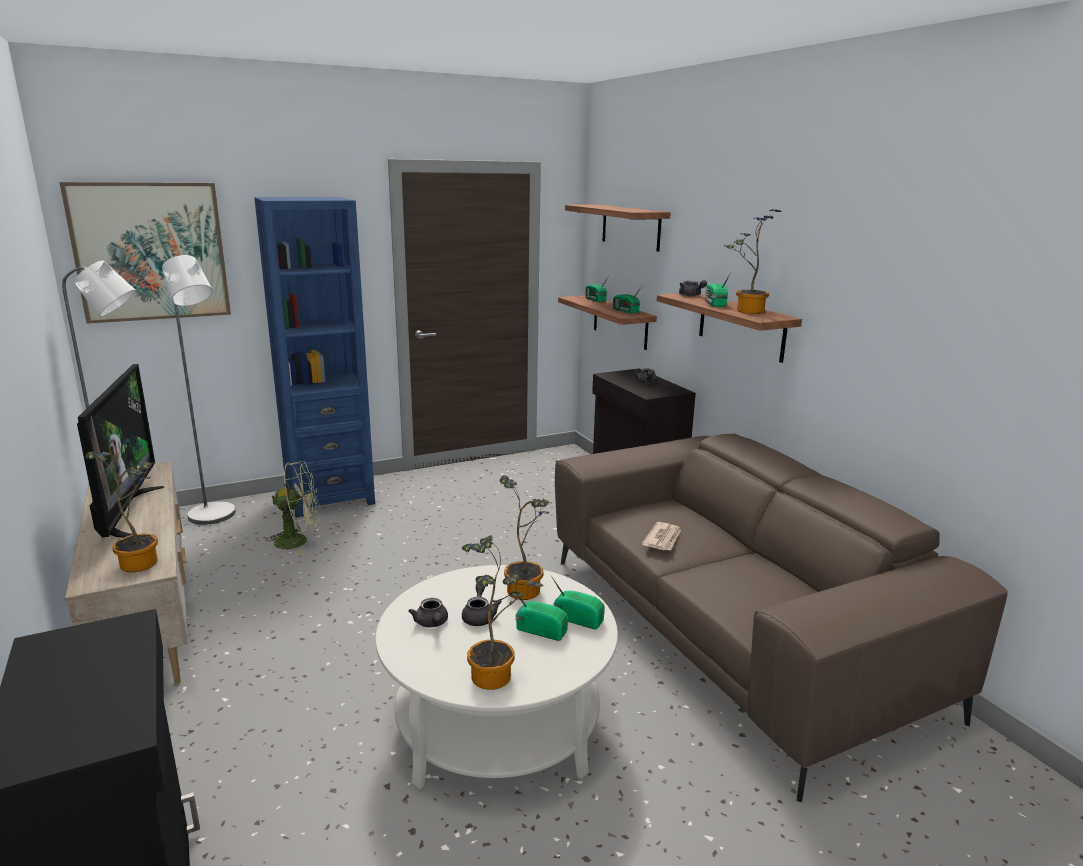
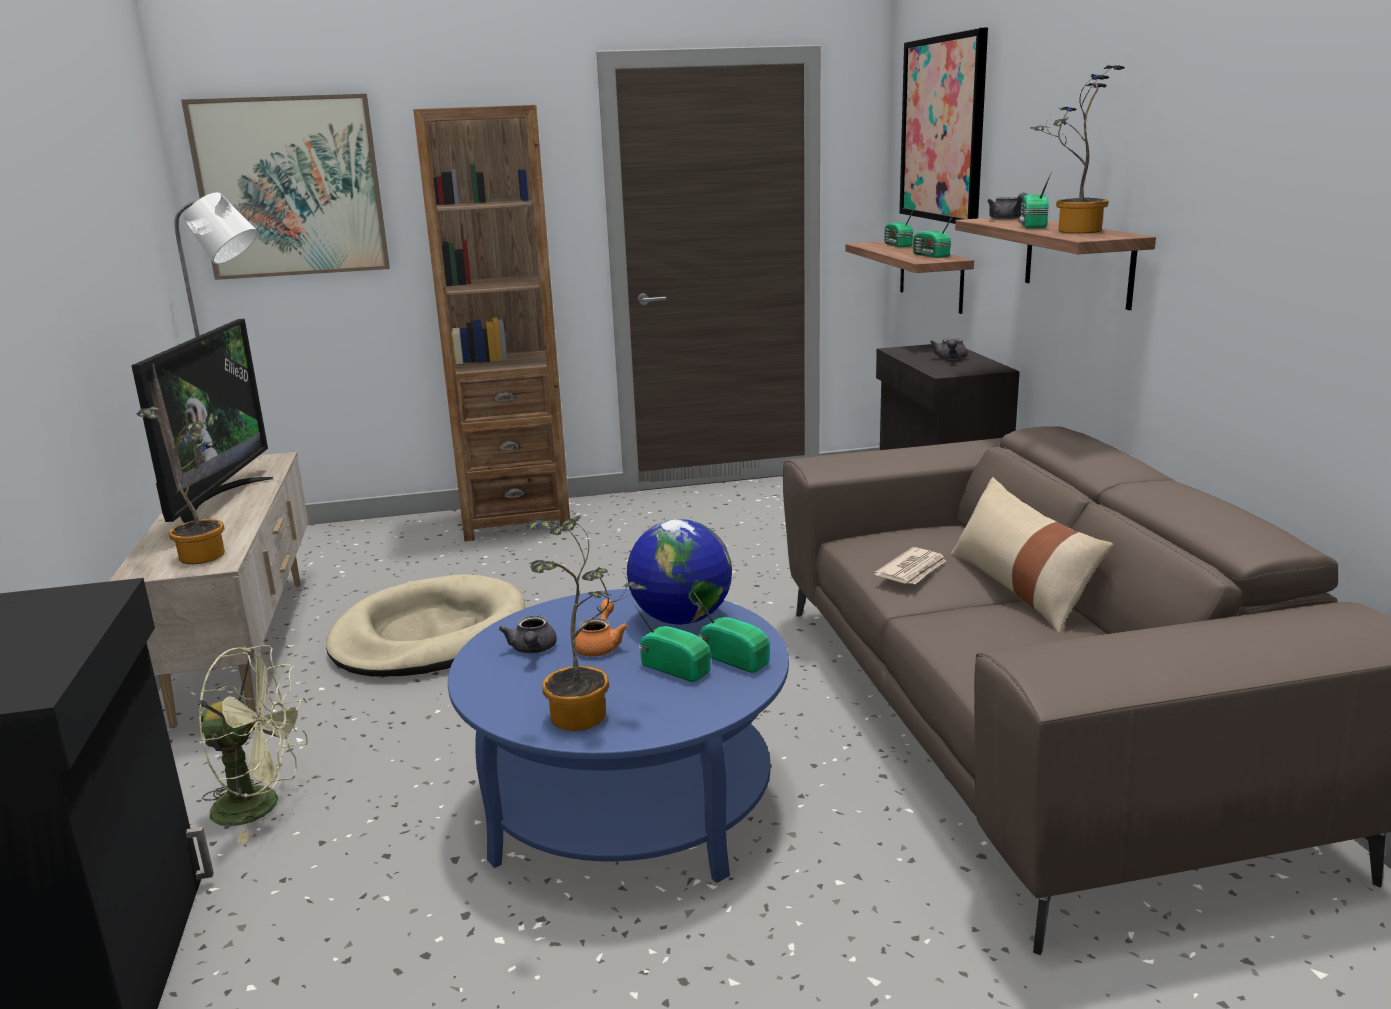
camera: 15 degrees right, 0 degrees up
(216, 517) = (367, 536): grey floor lamp -> none
(297, 599) = (429, 635): none -> beige dog bed
(299, 541) = (457, 568): green fan -> green fan (261, 806)
(330, 498) = (515, 520): blue bookcase -> brown bookcase
(479, 616) = (600, 645): grey teapot -> orange teapot
(498, 722) = (629, 801): white coffee table -> blue coffee table
(526, 589) = (681, 619): potted plant -> globe
(630, 227) = (943, 129): shelf -> picture
(734, 548) = (1020, 588): none -> beige pillow

